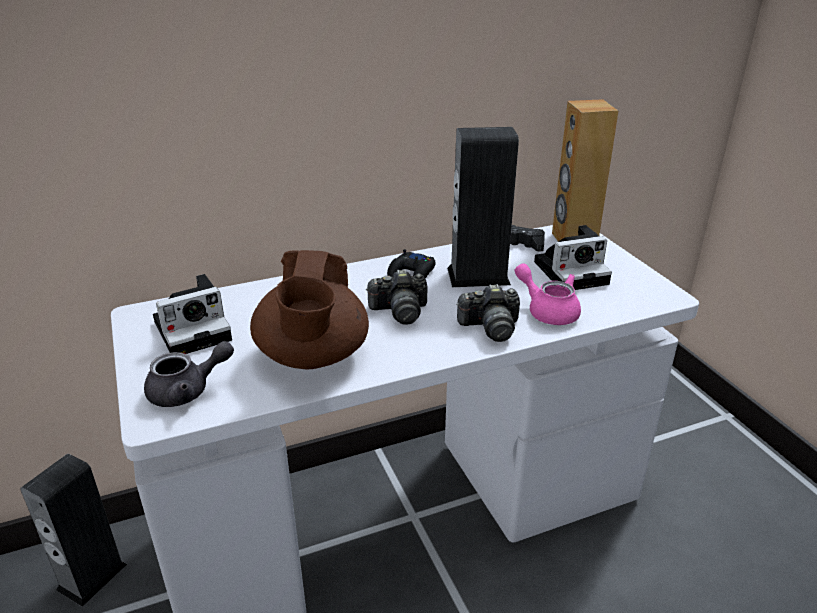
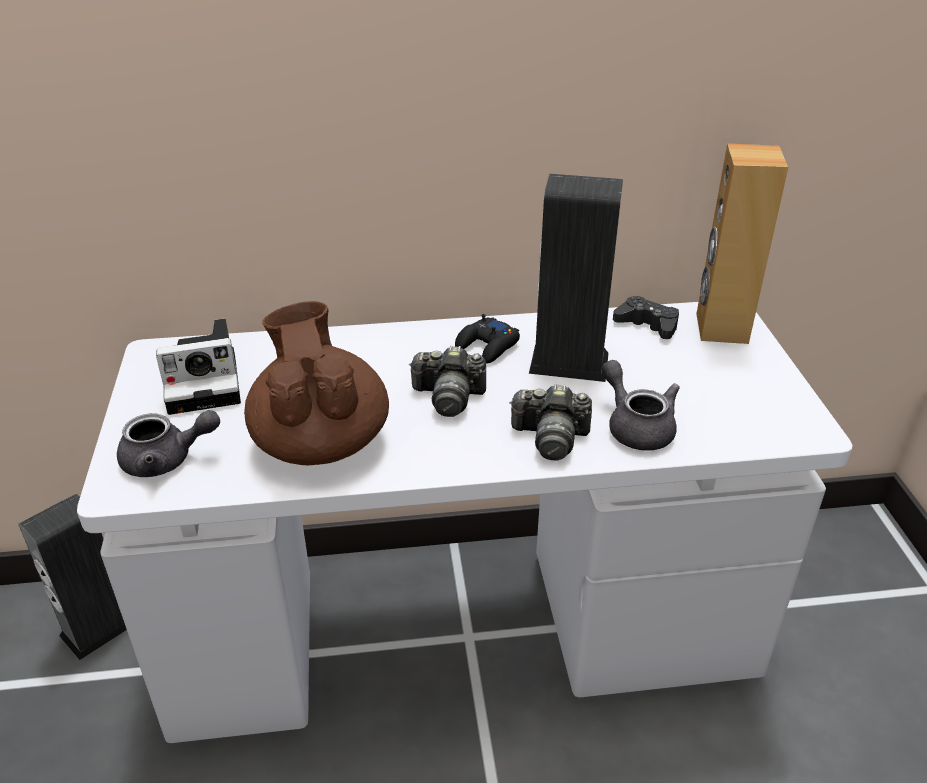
camera: 15 degrees right, 5 degrees up
(313, 357) = (320, 441): brown teapot -> brown teapot turned 150 degrees clockwise
(548, 311) = (636, 426): pink teapot -> grey teapot
(573, 272) = (697, 375): camera -> none

